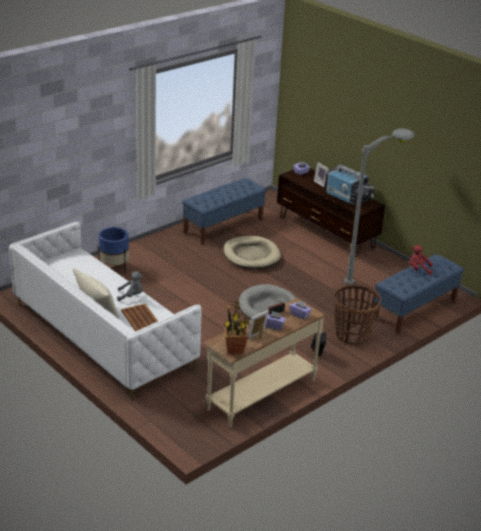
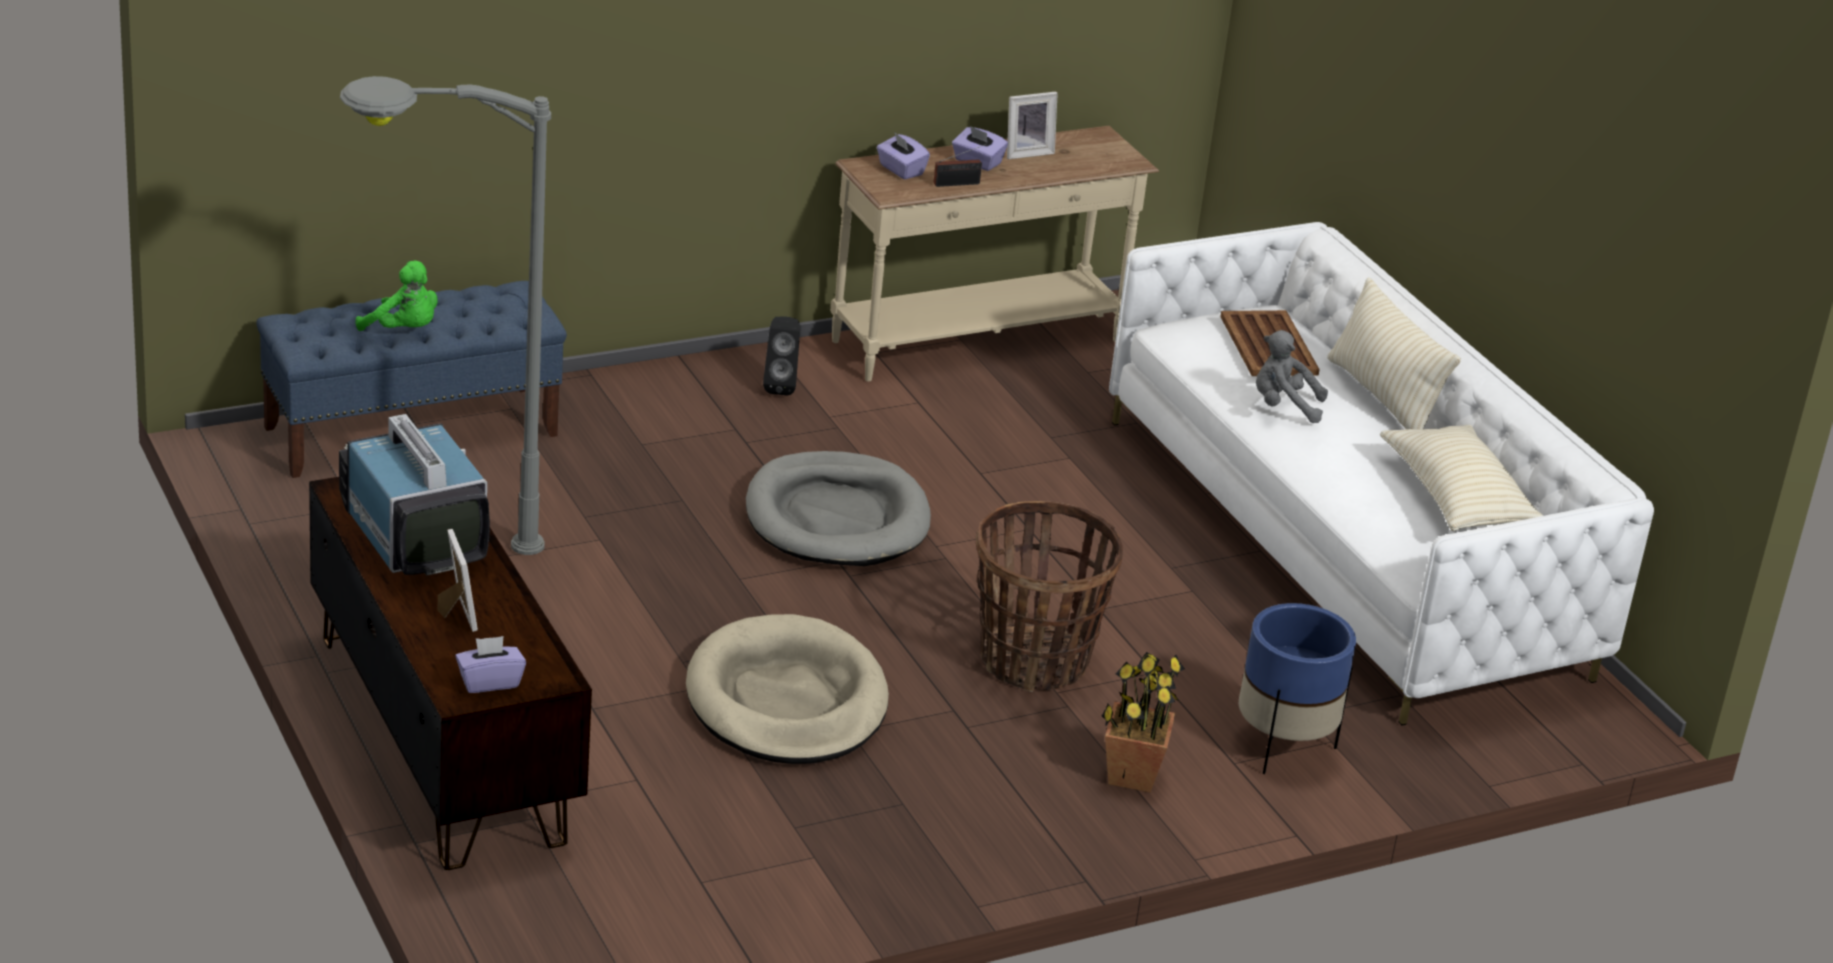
camera: 165 degrees left, 0 degrees up
(70, 273) = (1456, 499): none -> beige pillow
(223, 226) = (822, 845): blue bench -> none
(235, 349) = (1092, 142): potted plant -> potted plant (1131, 776)
(352, 335) = (652, 409): basket -> basket (1034, 661)
(418, 269) = (403, 330): red plush toy -> green plush toy

